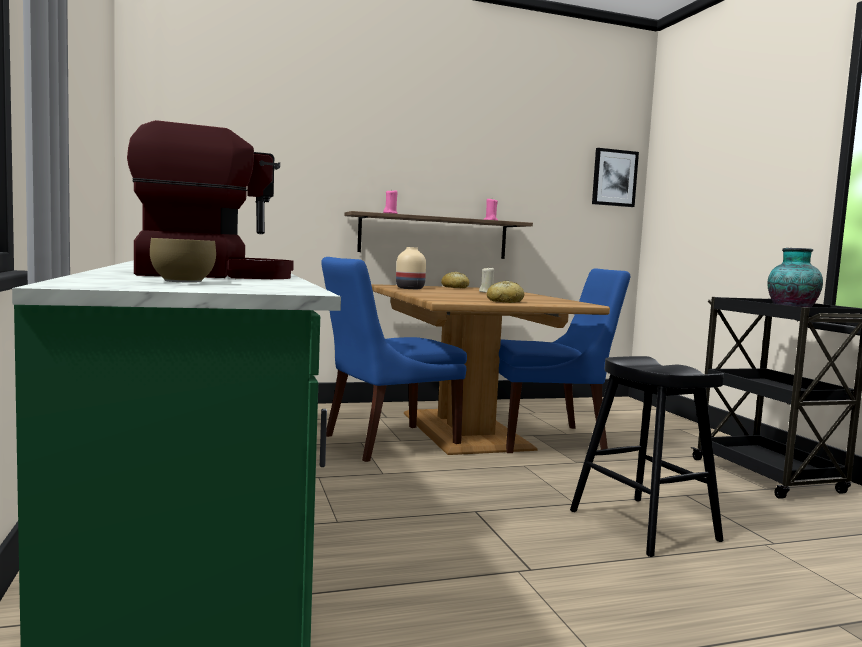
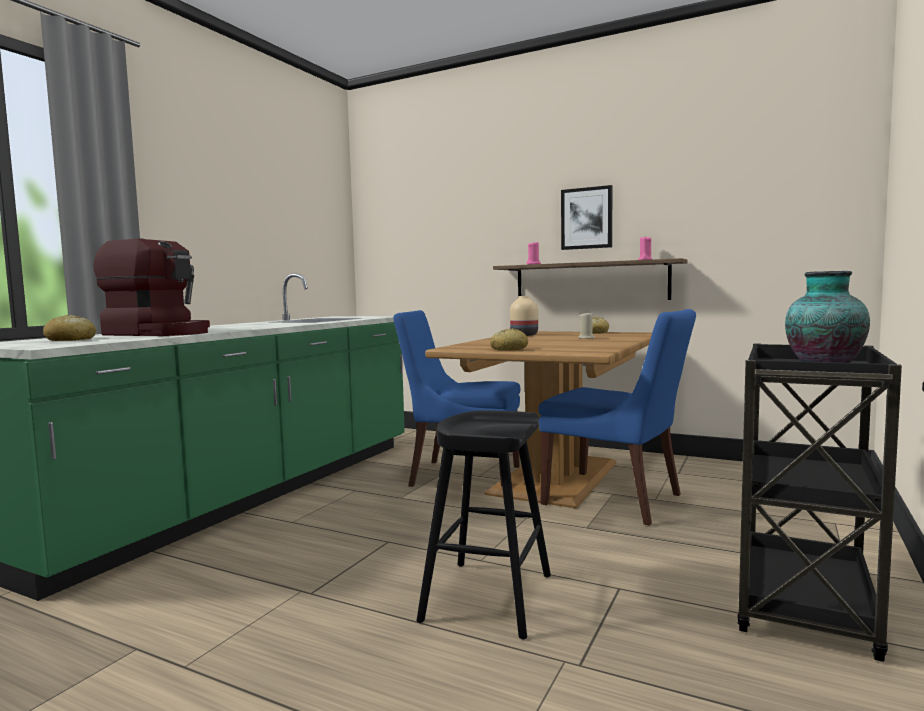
camera: 45 degrees right, 0 degrees up
(185, 281) = (70, 340): brown bowl -> bread
(614, 178) = (827, 187): picture -> picture (586, 218)

